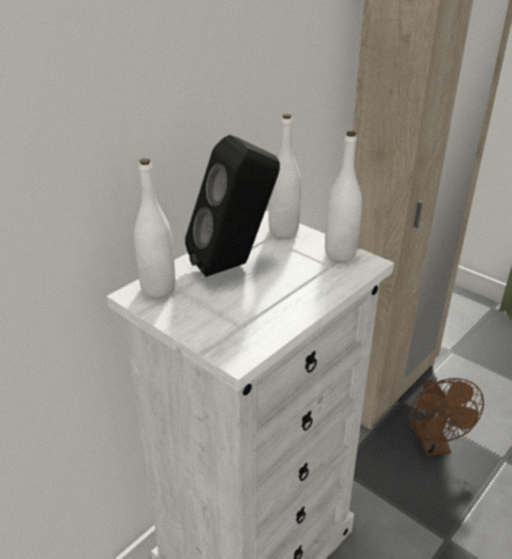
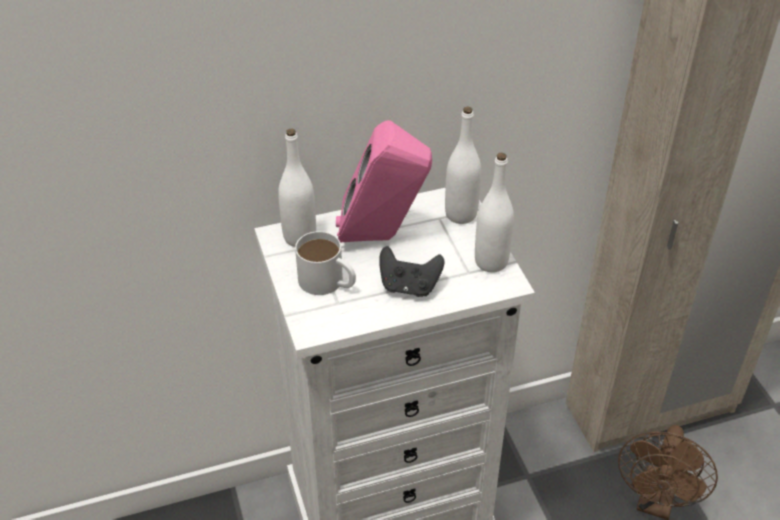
camera: 30 degrees right, 10 degrees up
(218, 314) = (328, 282): none -> white mug
(235, 265) = (383, 237): black speaker -> pink speaker
(293, 292) = (409, 286): none -> black game controller

